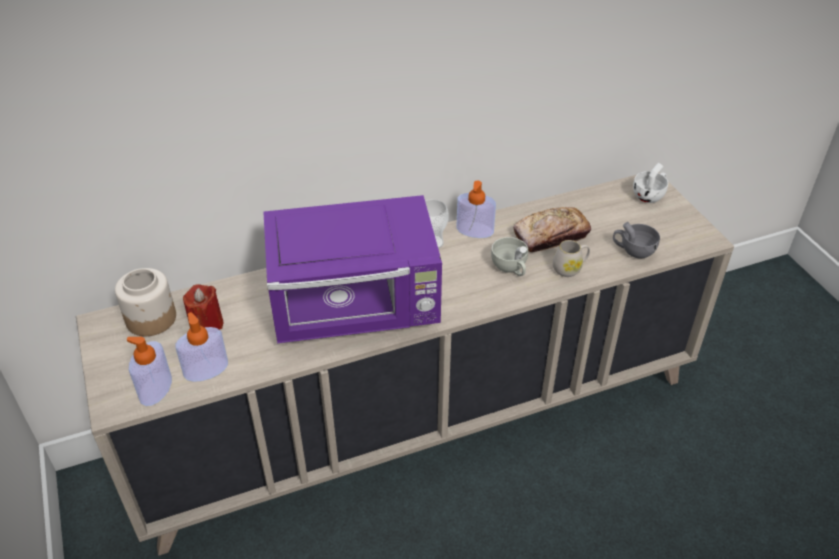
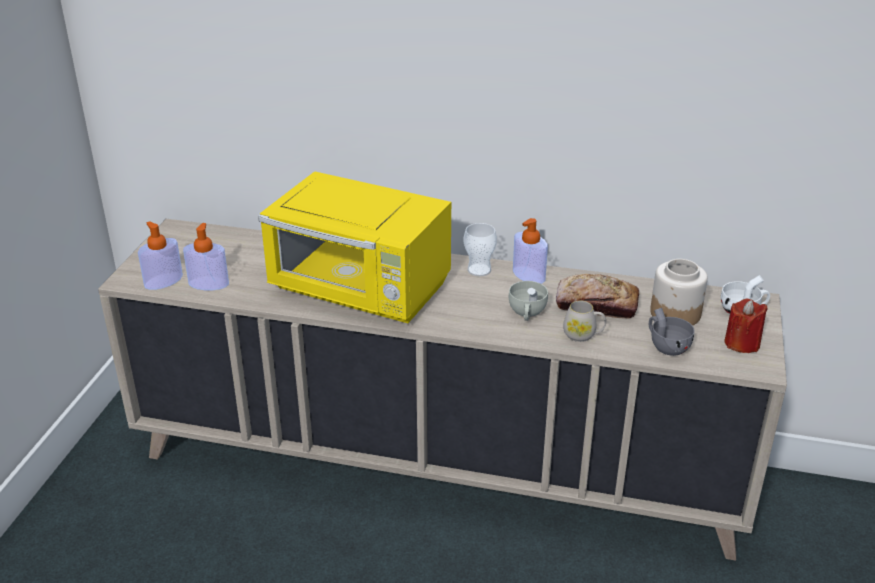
camera: 35 degrees right, 10 degrees down
(152, 318) = (210, 238): jar -> jar (676, 313)
(206, 324) = (241, 257): red candle -> red candle (742, 343)
(357, 309) = (361, 291): purple microwave -> yellow microwave

